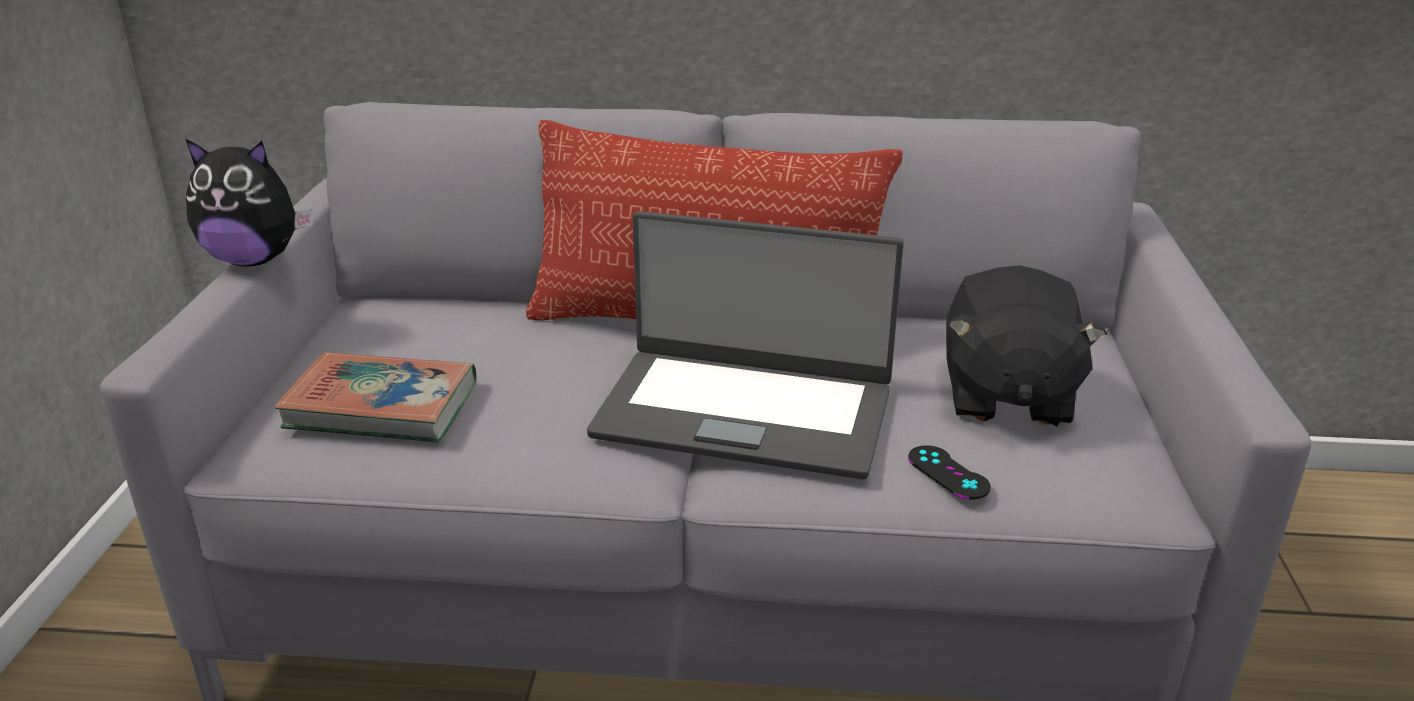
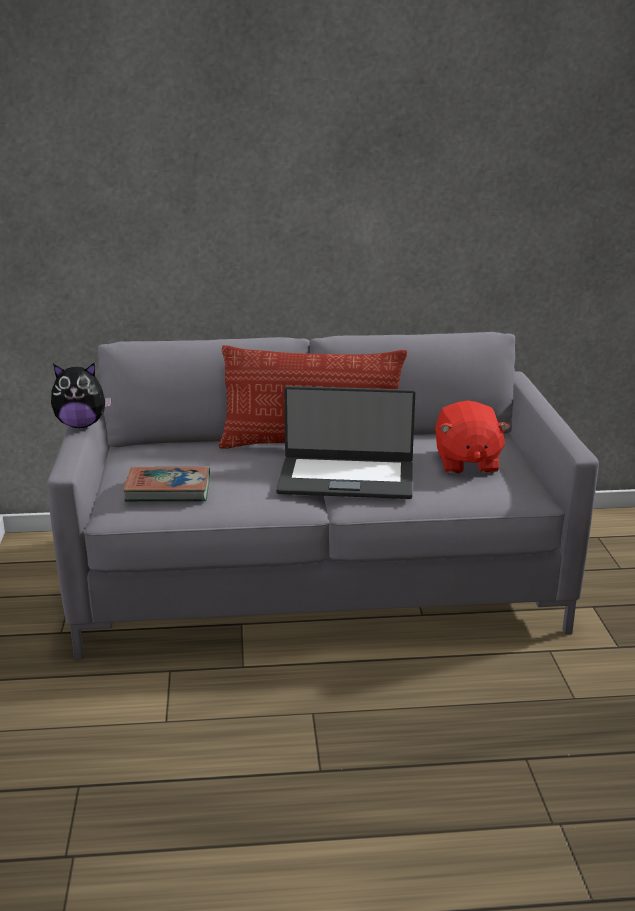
camera: 10 degrees left, 5 degrees down
(948, 473) = (447, 494): black game controller -> none
(1006, 396) = (466, 463): black plush toy -> red plush toy

